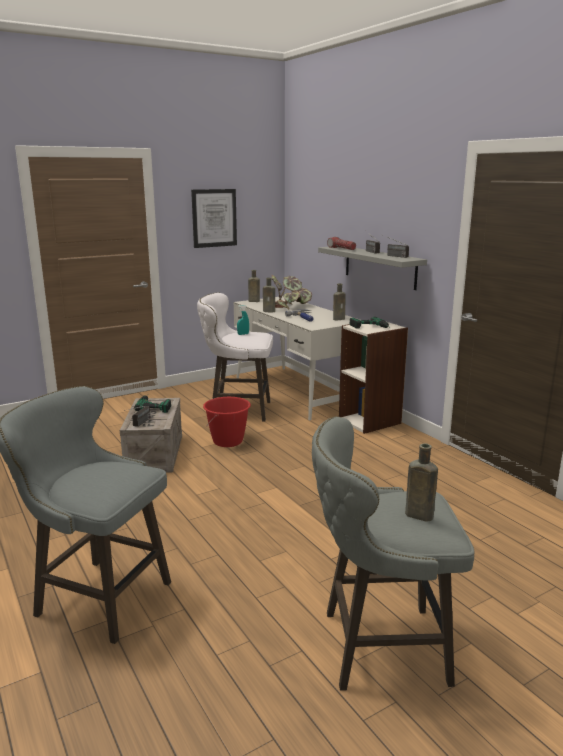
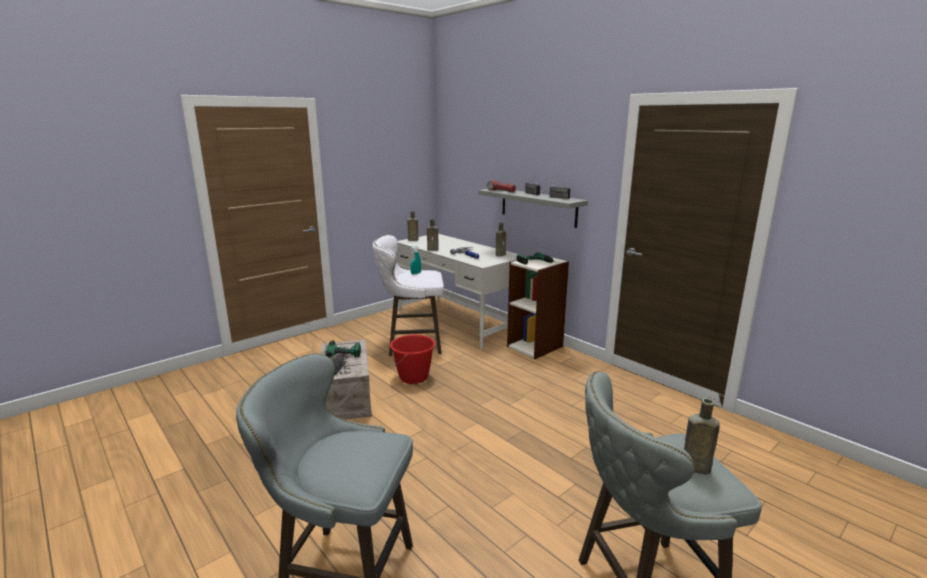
camera: 10 degrees left, 0 degrees up
(214, 218) = (374, 164): picture -> none
(289, 306) = (448, 244): potted plant -> none

